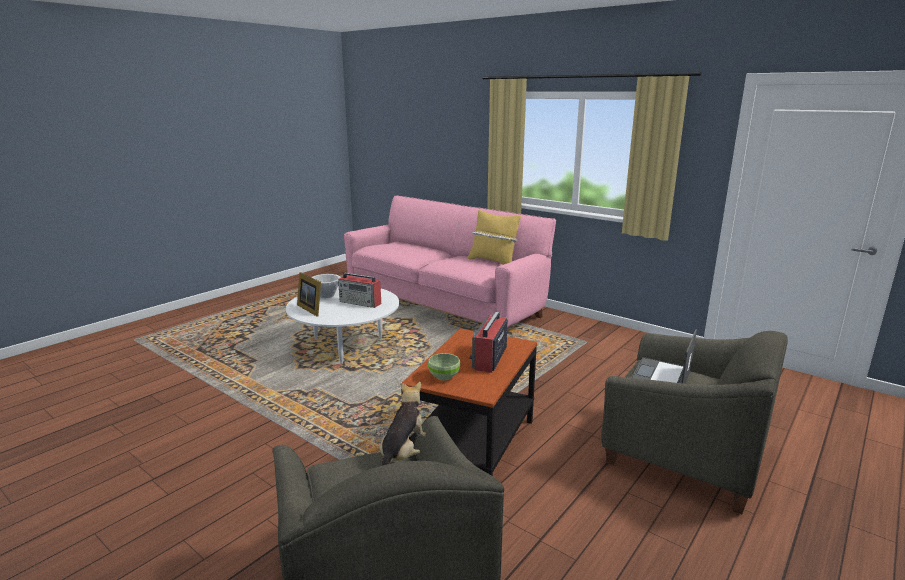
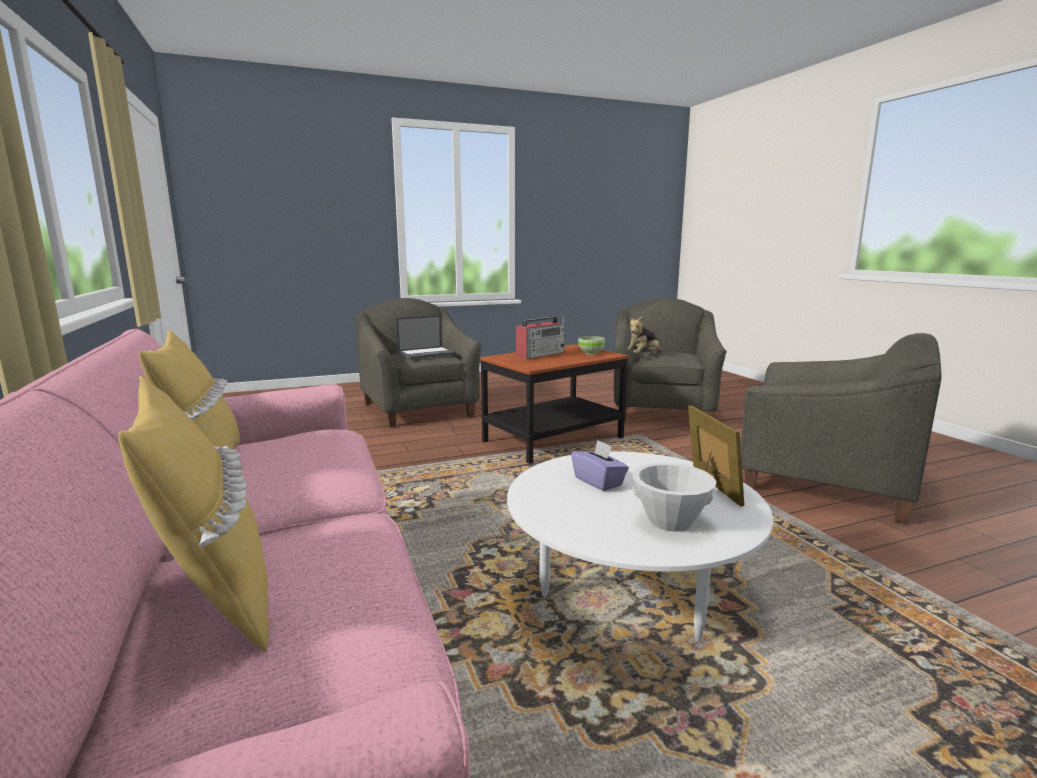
camera: 150 degrees left, 5 degrees down
(200, 456) = (824, 482): none -> grey armchair
(360, 303) = (599, 481): radio -> purple tissue box
(416, 248) = (215, 597): none -> yellow pillow

